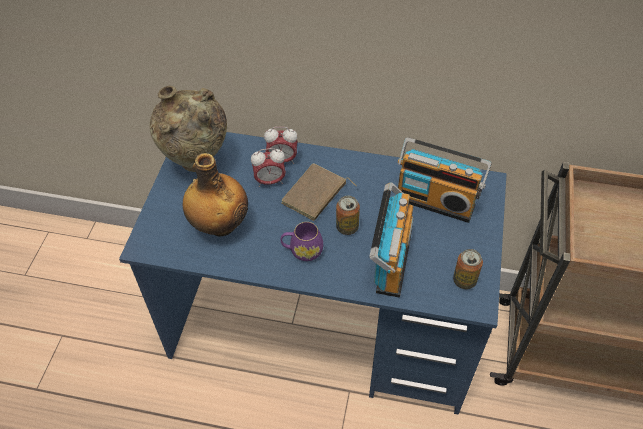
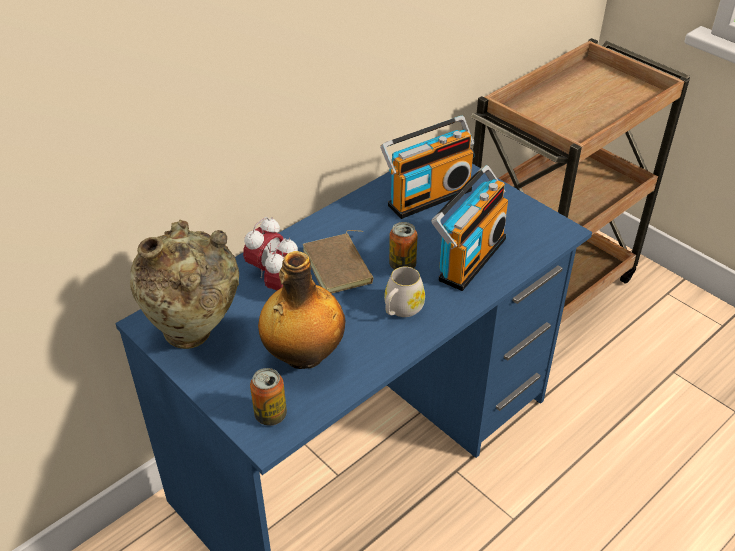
camera: 55 degrees left, 10 degrees down
(302, 251) = (401, 309): purple mug -> white mug
(389, 260) = (468, 257): radio -> radio turned 75 degrees clockwise
(464, 280) = (531, 225): can -> can (270, 415)

